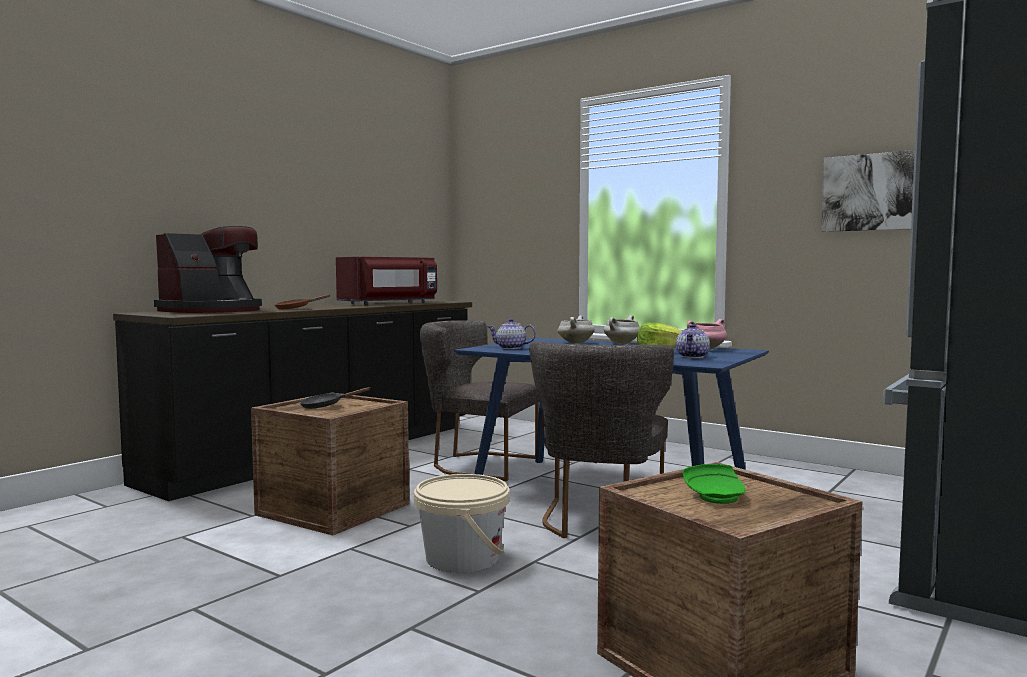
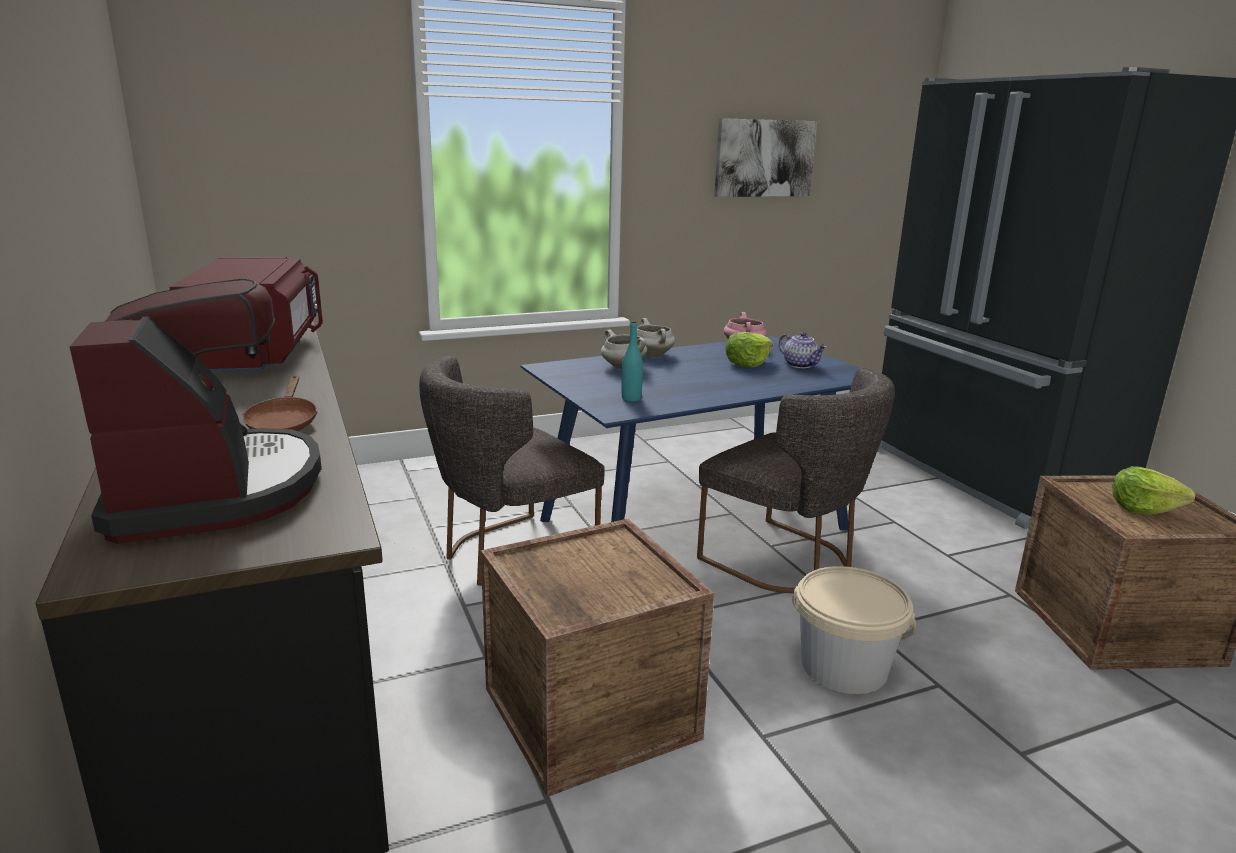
camera: 60 degrees left, 15 degrees up
(326, 406) = (582, 576): black frying pan -> none
(510, 348) = (631, 398): teapot -> turquoise bottle
(716, 496) = (1143, 508): green plate -> lettuce

